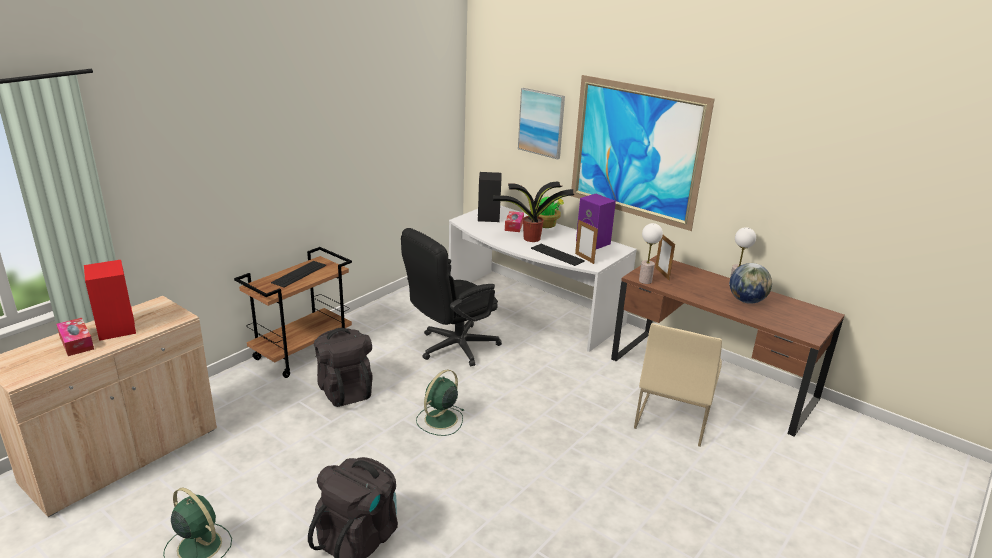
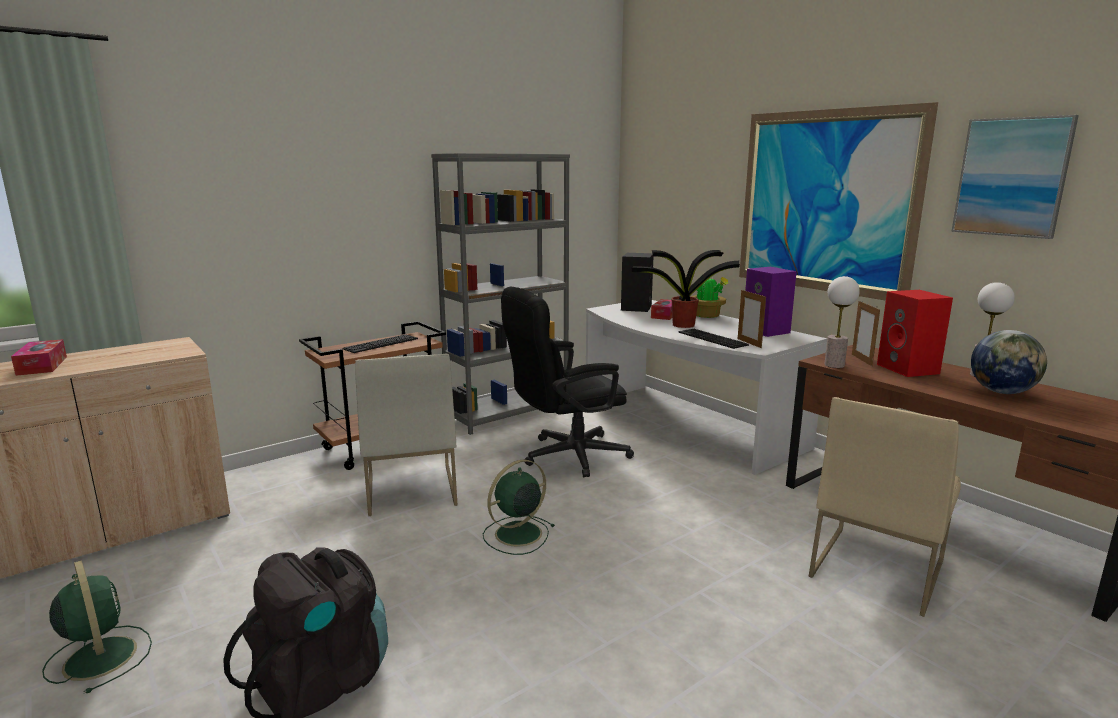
camera: 15 degrees right, 10 degrees down
(117, 328) = (103, 357): red speaker -> red speaker (909, 369)
(345, 390) = (410, 489): black backpack -> white chair
(390, 309) = (508, 413): none -> grey bookcase
(541, 123) = (703, 188): picture -> picture (1012, 177)

